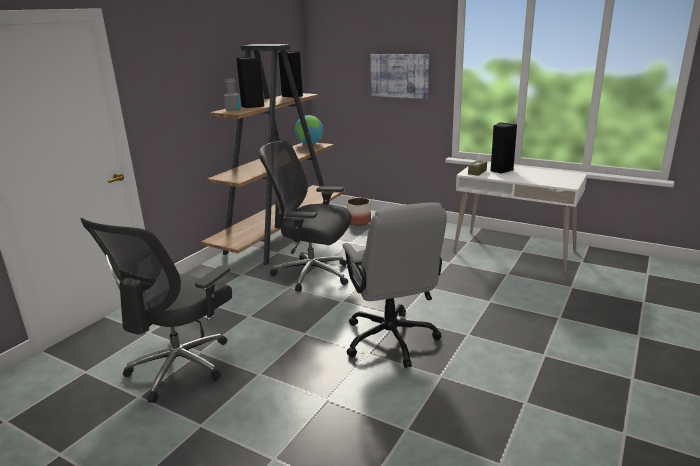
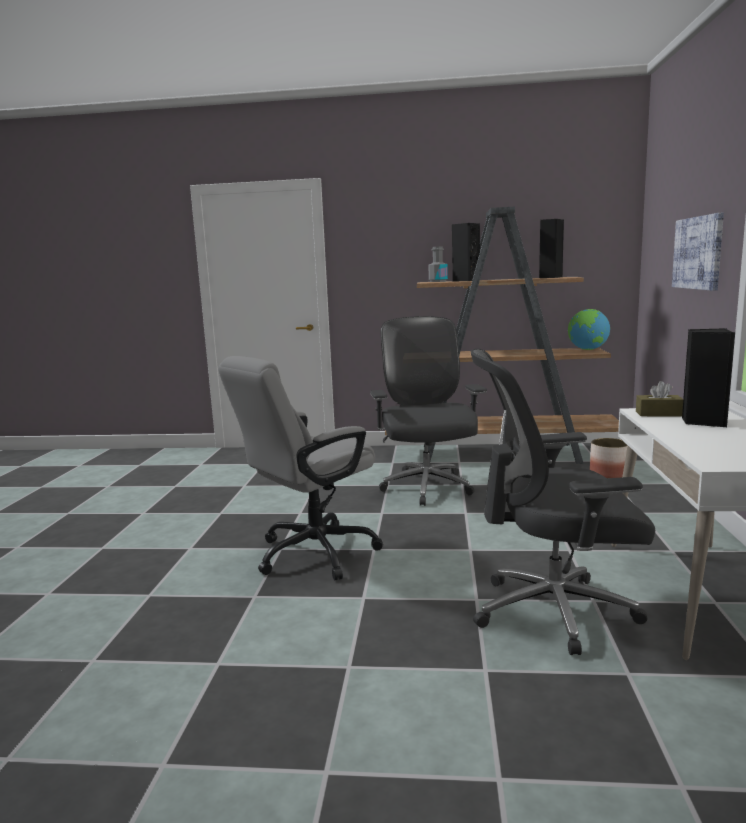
camera: 65 degrees right, 10 degrees down
(180, 365) = (220, 485): office chair -> office chair (556, 611)

